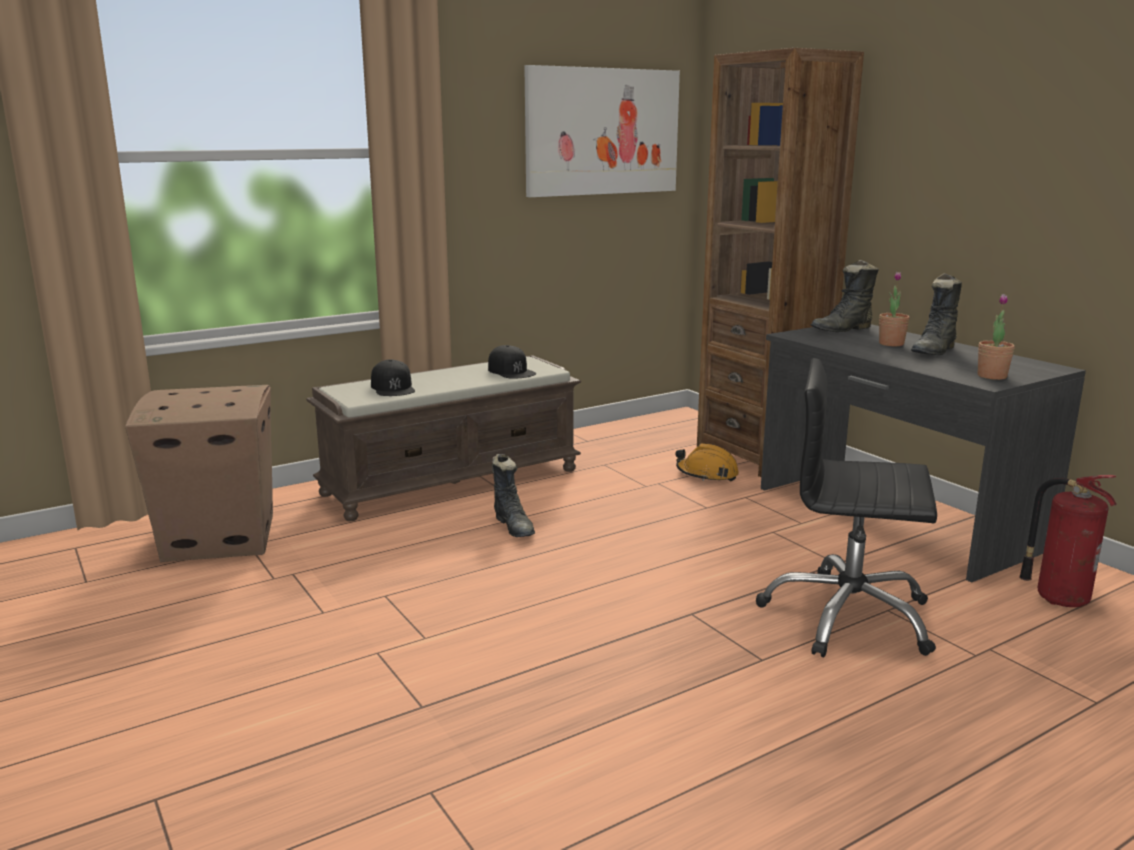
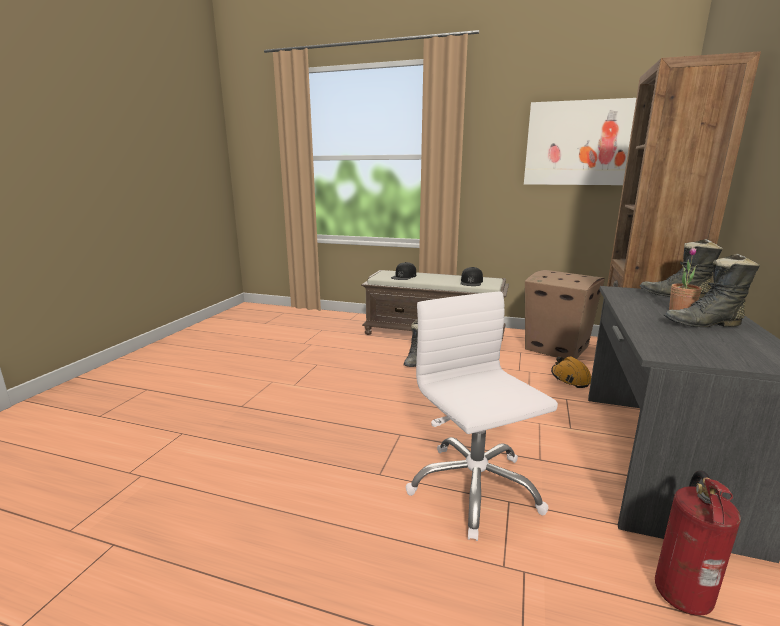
camera: 50 degrees right, 0 degrees up
(217, 538) = (319, 324): cardboard box -> cardboard box (555, 347)
(848, 617) = (474, 487): black office chair -> white office chair
(992, 376) = (688, 351): potted plant -> none

